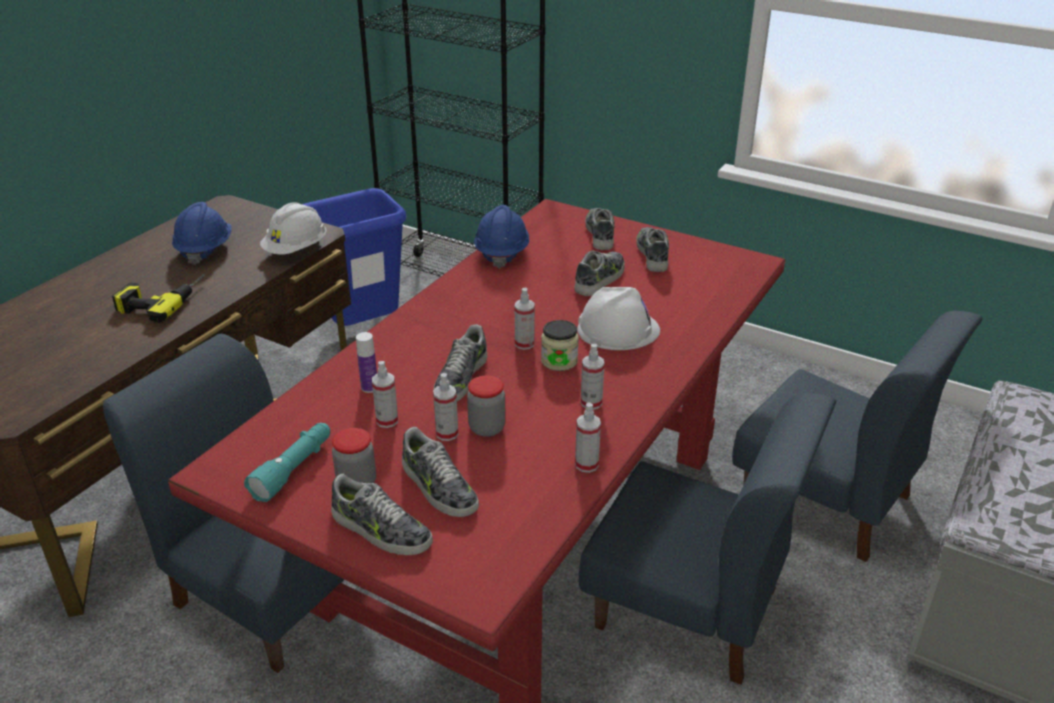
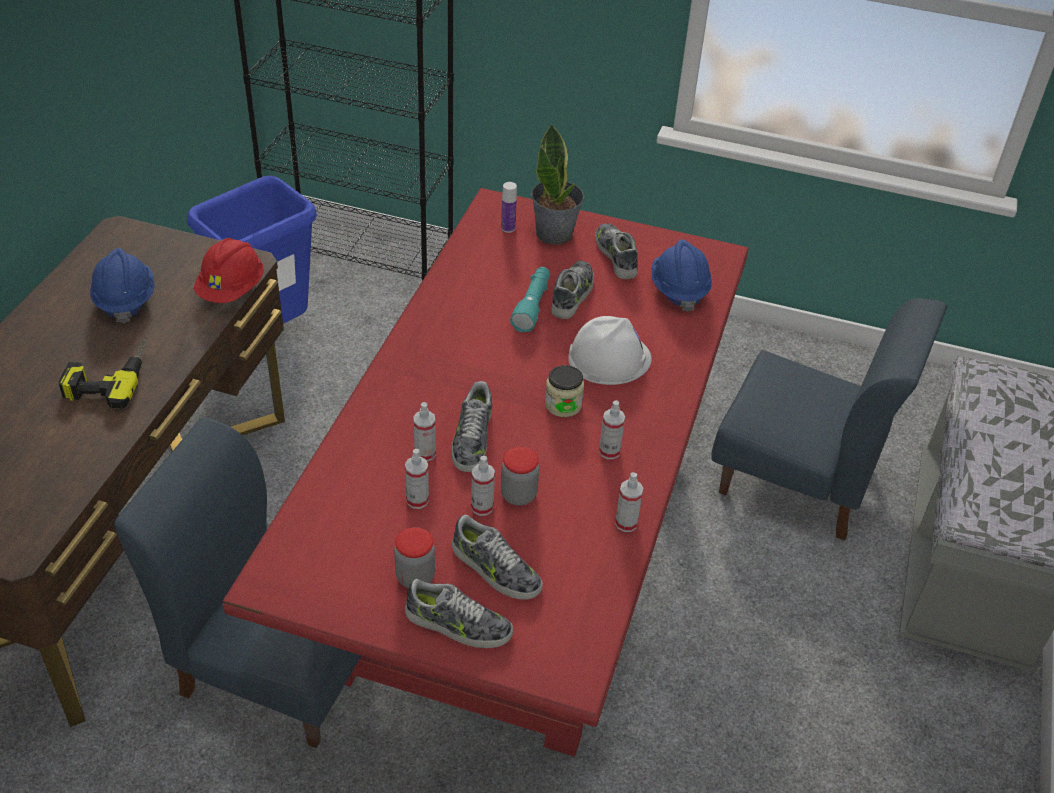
camera: 15 degrees left, 10 degrees up
(294, 469) = (346, 570): turquoise flashlight -> turquoise flashlight (532, 305)
(296, 250) = (232, 289): white hard hat -> red hard hat
(369, 387) = (384, 462): bottle -> bottle (508, 228)
(502, 253) = (459, 270): blue hard hat -> blue hard hat (678, 289)
(524, 344) = (522, 388): spray bottle -> spray bottle (425, 453)
(600, 234) = (555, 233): shoe -> potted plant
(688, 608) = (693, 614): blue chair -> none

